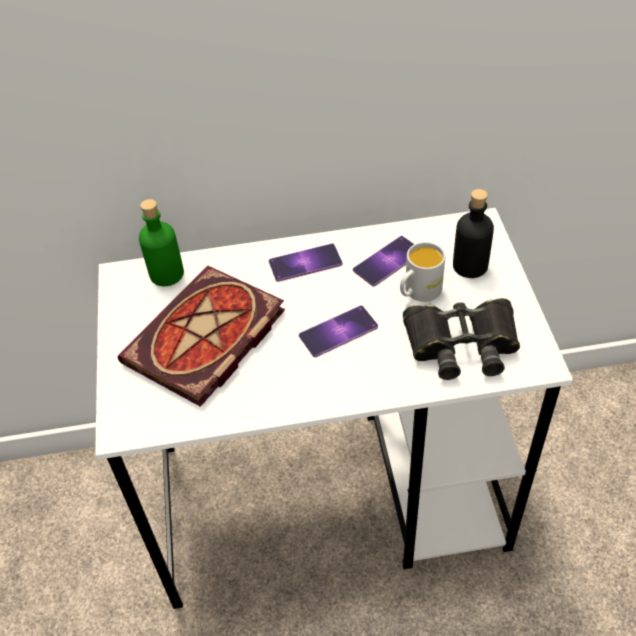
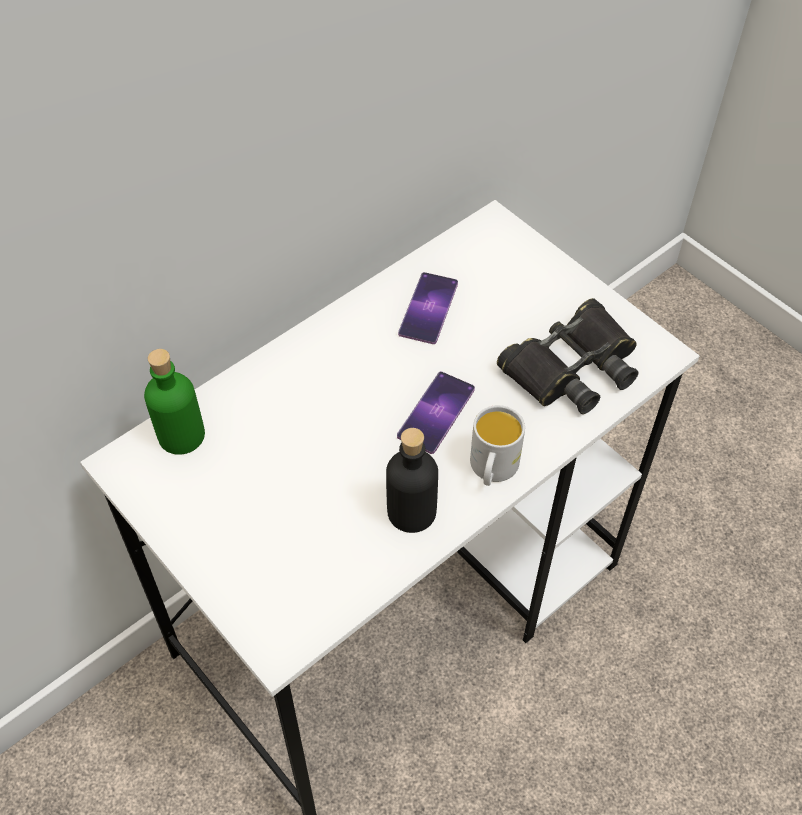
camera: 35 degrees left, 5 degrees up
(205, 341) = (294, 494): book -> none
(305, 263) = (338, 349): phone -> none
(418, 292) = (487, 329): white mug -> white mug (492, 470)
(470, 265) = (517, 276): black bottle -> black bottle (411, 511)

